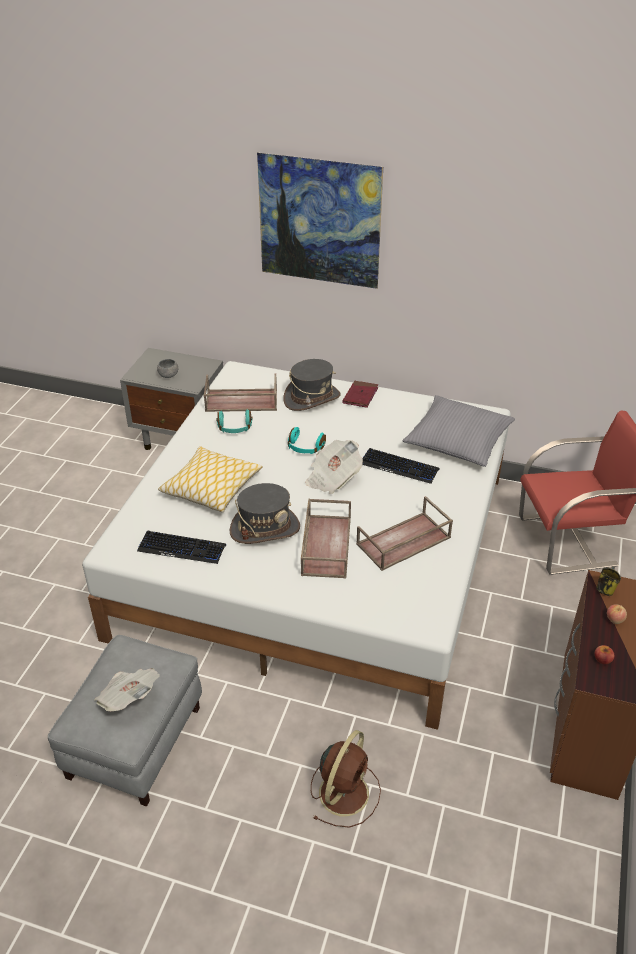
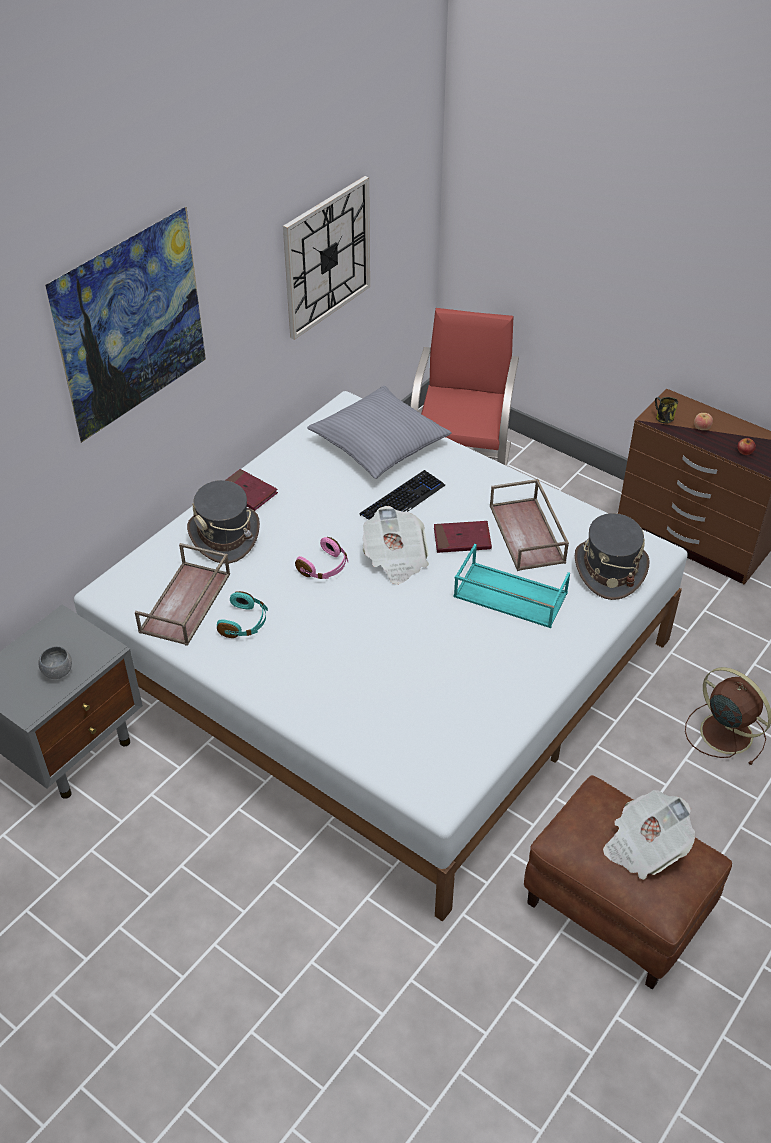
camera: 70 degrees left, 5 degrees up
(135, 742) = (618, 906): grey ottoman -> brown ottoman
(182, 548) = (463, 724): keyboard -> none
(211, 487) = (358, 672): pillow -> none
(265, 528) = (459, 639): grey hat -> grey hat (609, 569)
(305, 448) = (324, 567): turquoise headphones -> pink headphones
(325, 545) = (509, 595): brown tray -> turquoise tray
(374, 507) = (462, 539): none -> red book
(523, 292) = (327, 257): none -> wall clock

